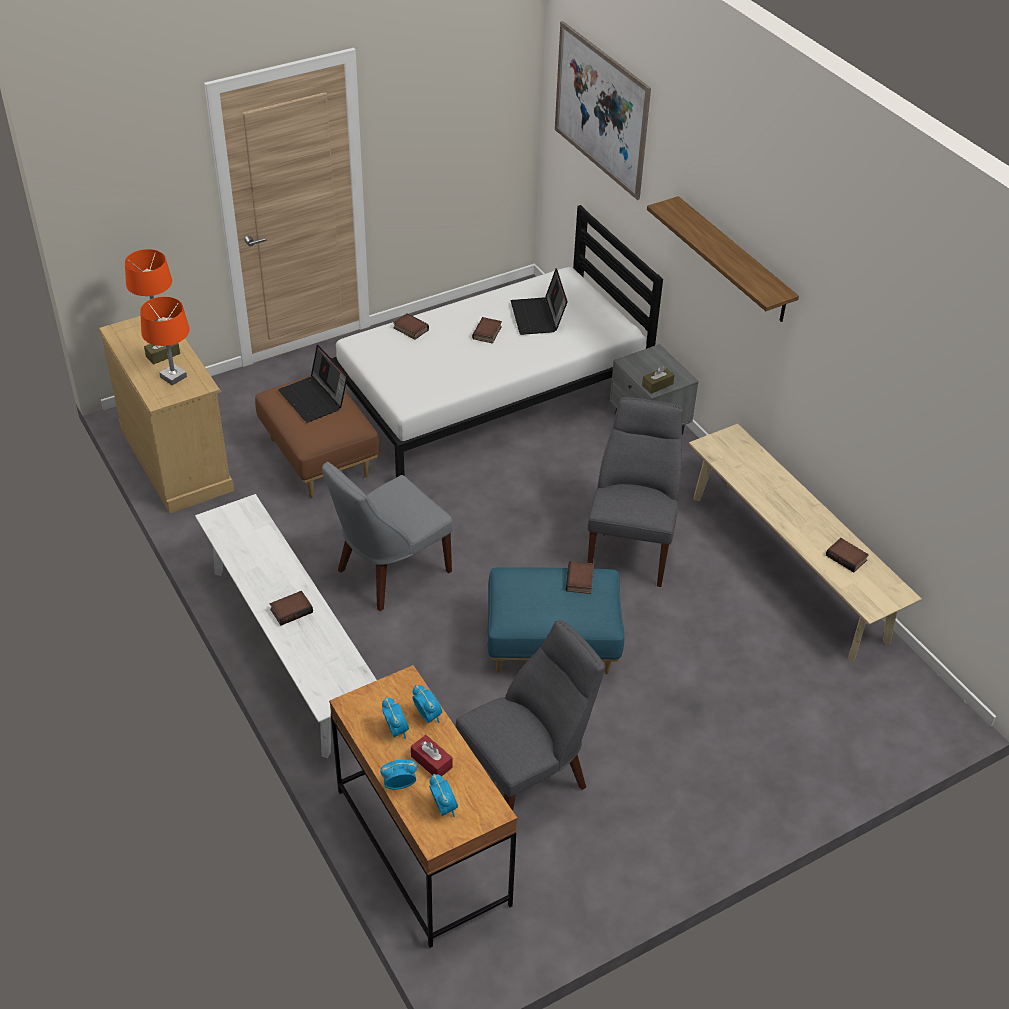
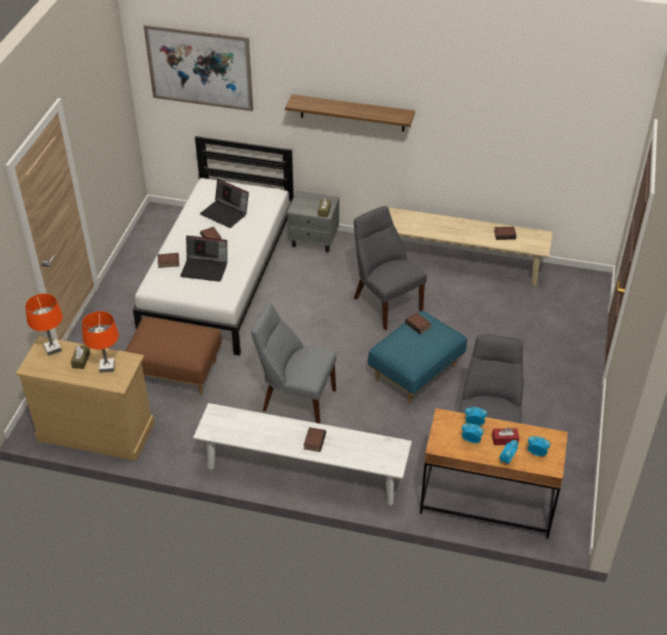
camera: 45 degrees left, 0 degrees up
(314, 399) = (164, 334): laptop -> laptop (205, 268)
(389, 572) = (295, 399): grey chair -> grey chair turned 105 degrees clockwise

